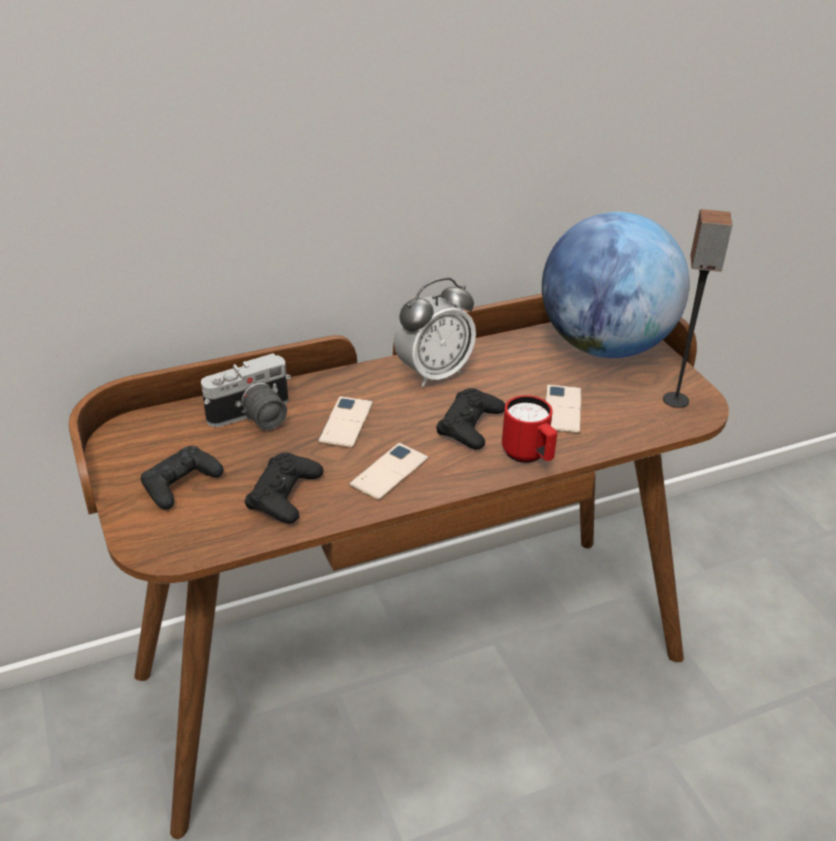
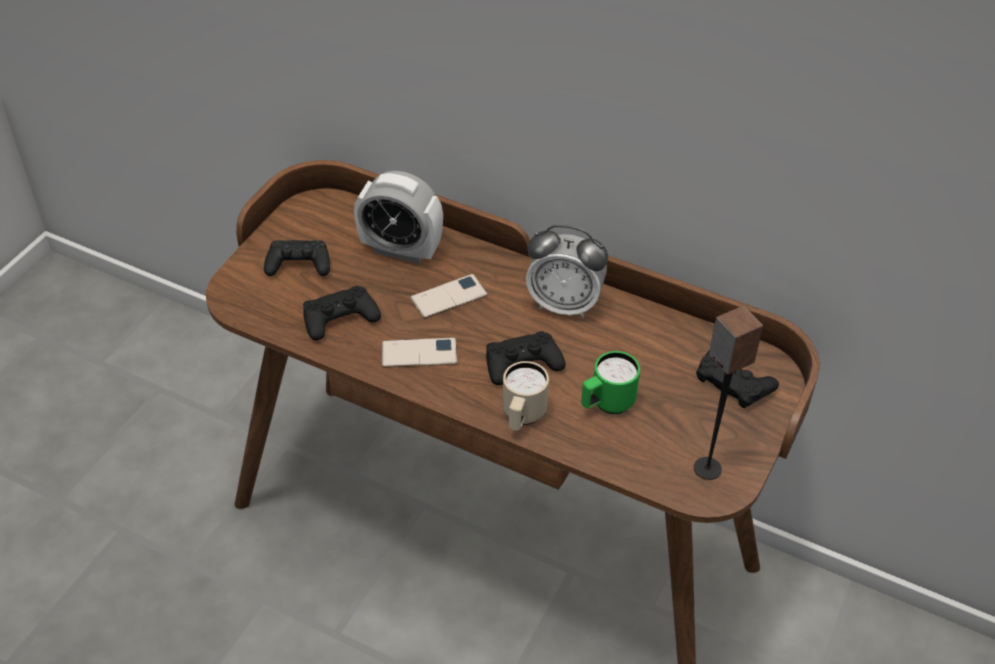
camera: 50 degrees right, 10 degrees up
(254, 418) = (401, 250): camera -> alarm clock
(529, 456) = (522, 417): red mug -> beige mug
(562, 409) = (606, 404): phone -> green mug
(604, 346) = (734, 382): globe -> black game controller

